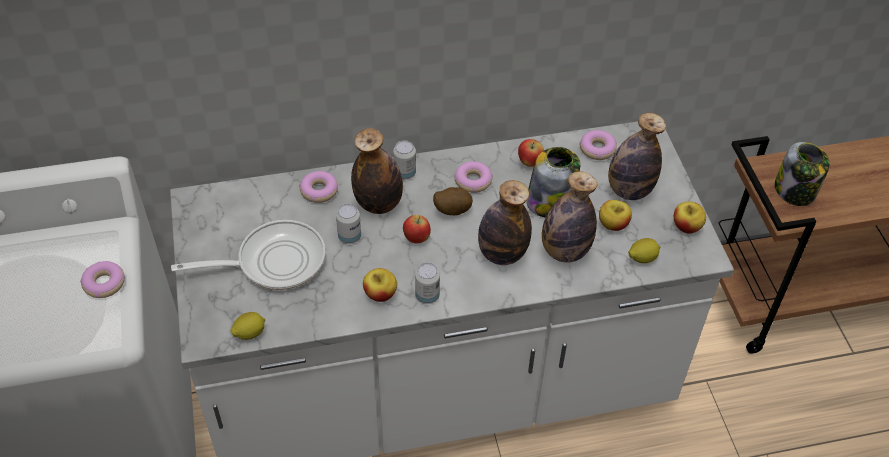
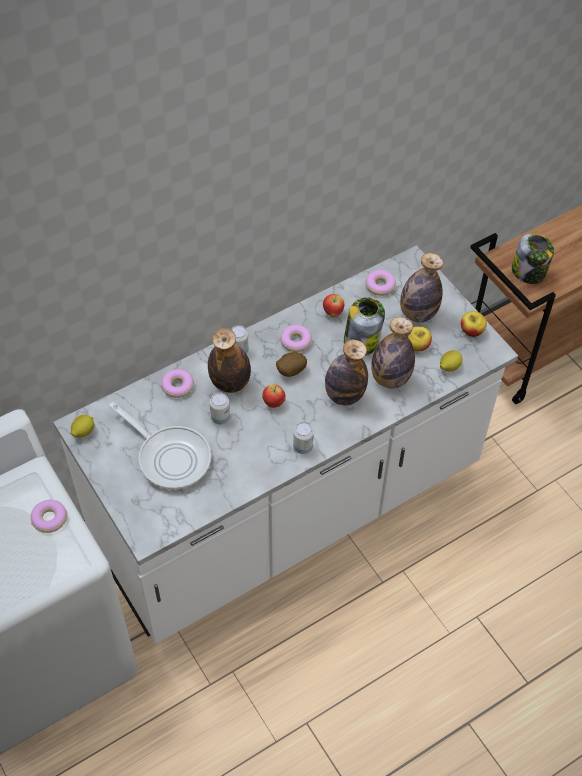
camera: 20 degrees left, 5 degrees up
(249, 333) = (180, 520): lemon -> lemon (83, 431)
(273, 262) = (170, 457): frying pan -> frying pan turned 75 degrees clockwise
(380, 294) = (266, 457): apple -> none

